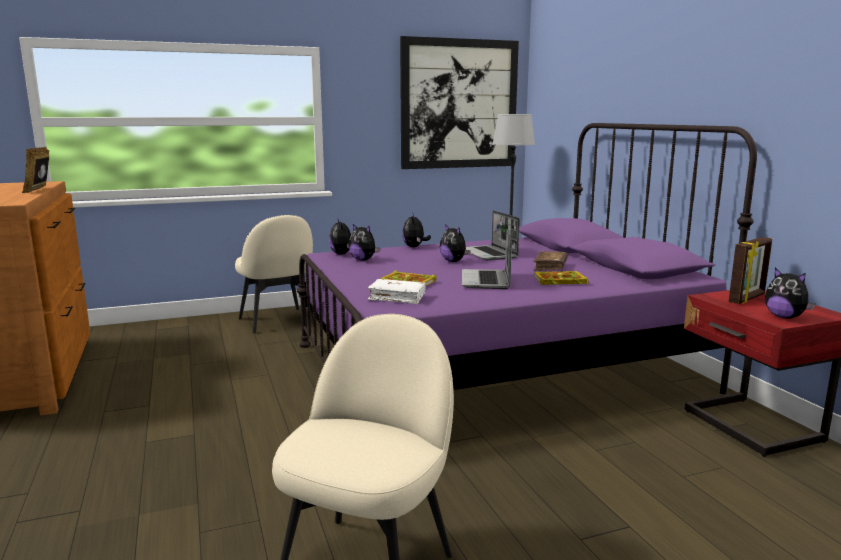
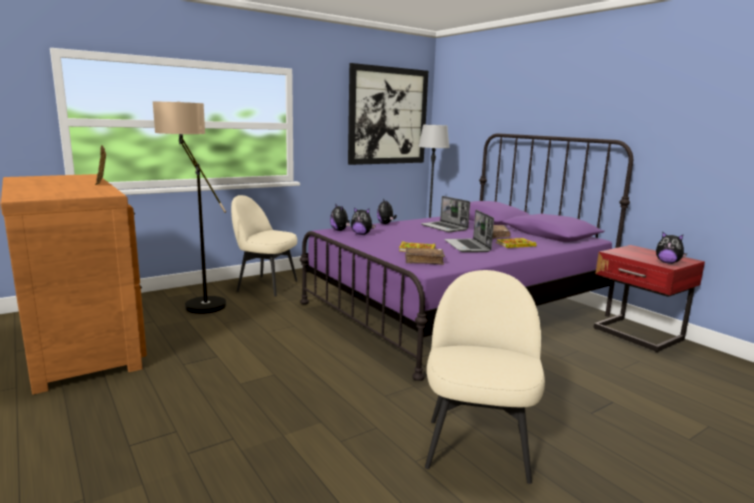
camera: 15 degrees left, 0 degrees up
(183, 337) = (198, 302): none -> floor lamp
(277, 321) = (266, 285): beige chair -> beige chair turned 150 degrees clockwise
(397, 298) = (424, 261): white book -> brown book
(454, 261) = (427, 233): plush toy -> none
(747, 299) = (635, 252): picture frame -> none

